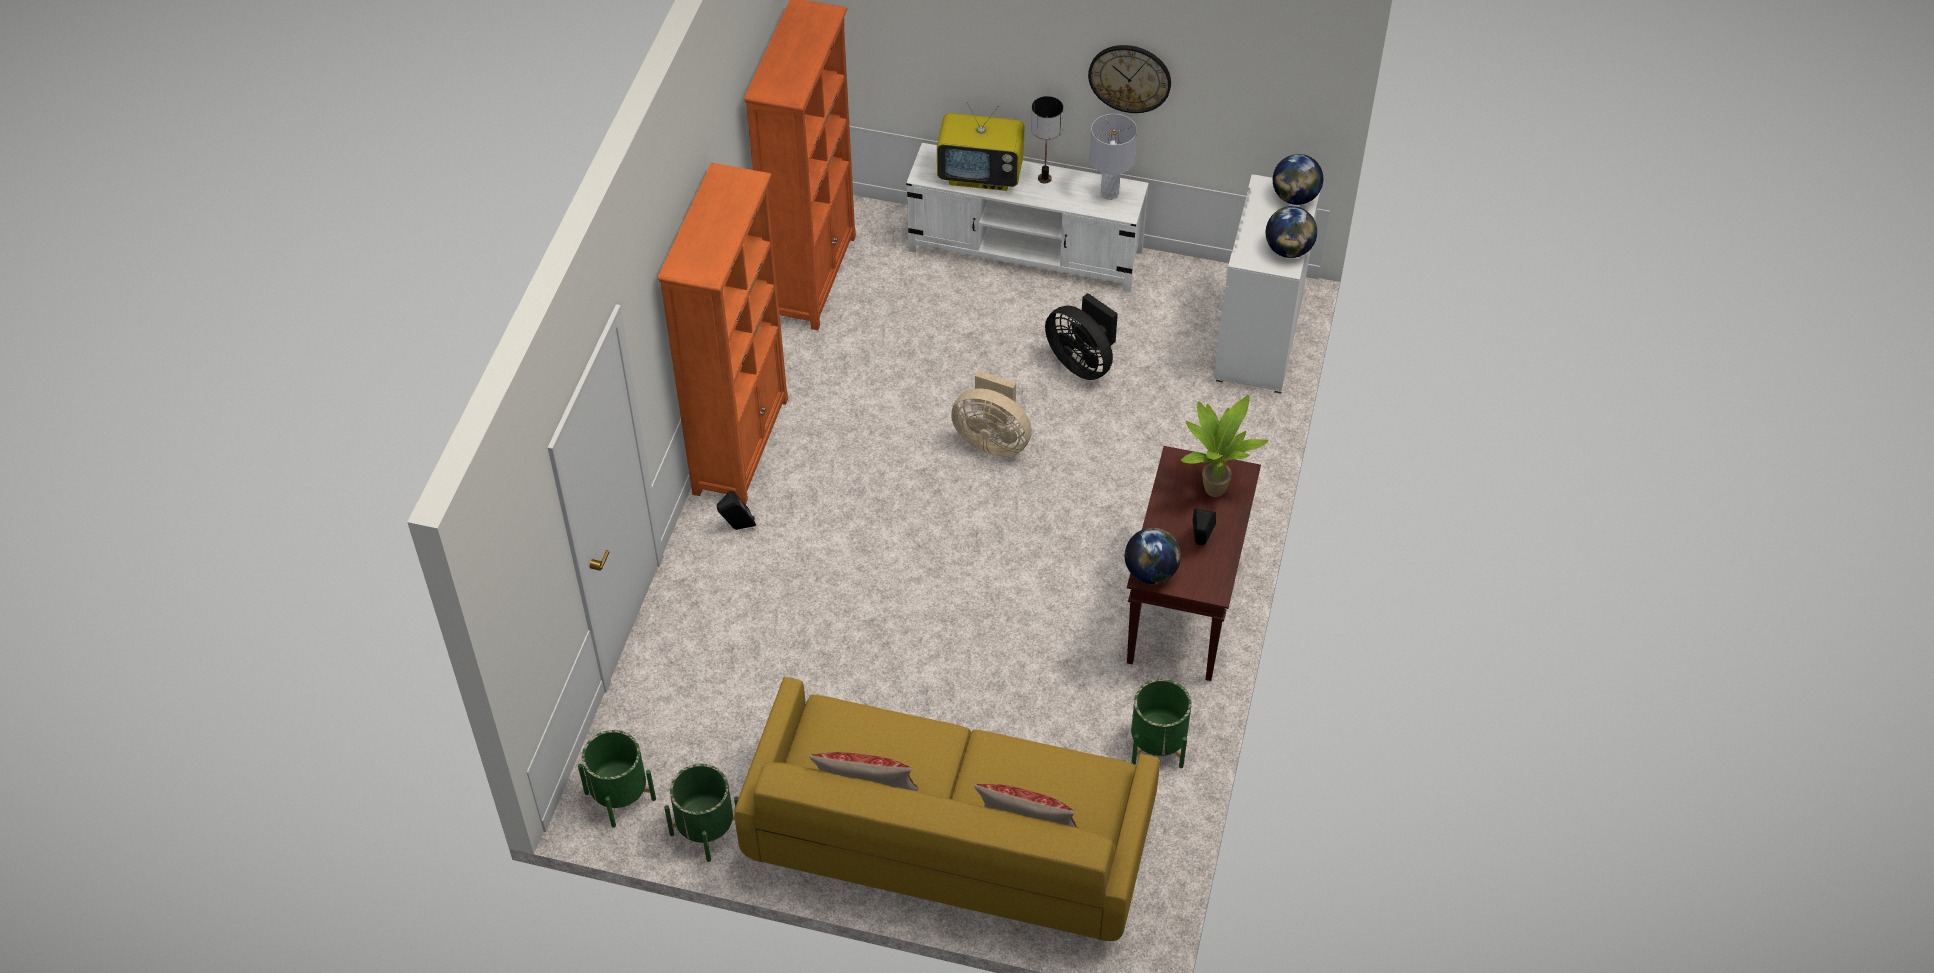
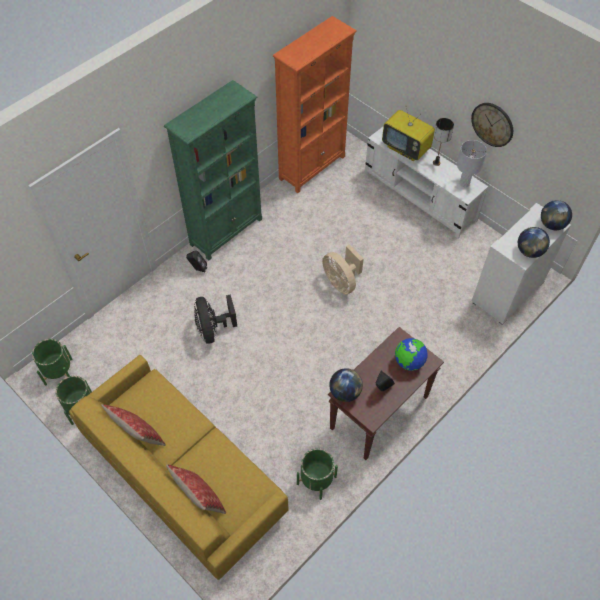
camera: 30 degrees right, 5 degrees up
(741, 445) = (226, 231): orange bookcase -> green bookcase
(1082, 362) = (410, 263): black fan -> black fan (213, 329)
(1212, 488) = (409, 362): potted plant -> globe

